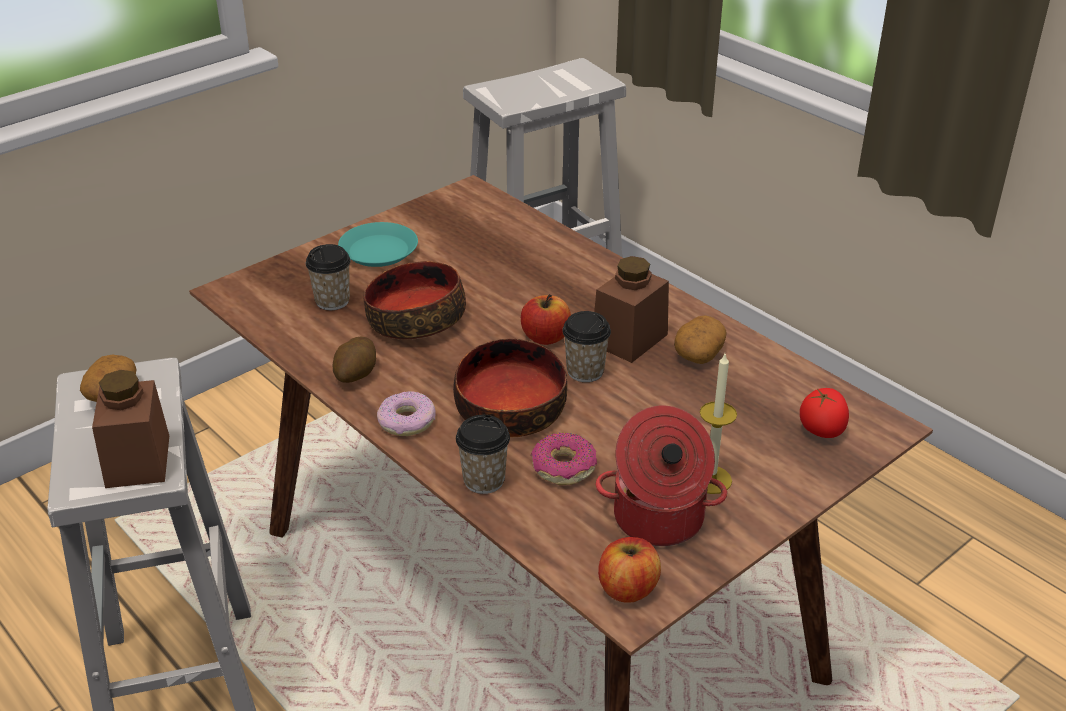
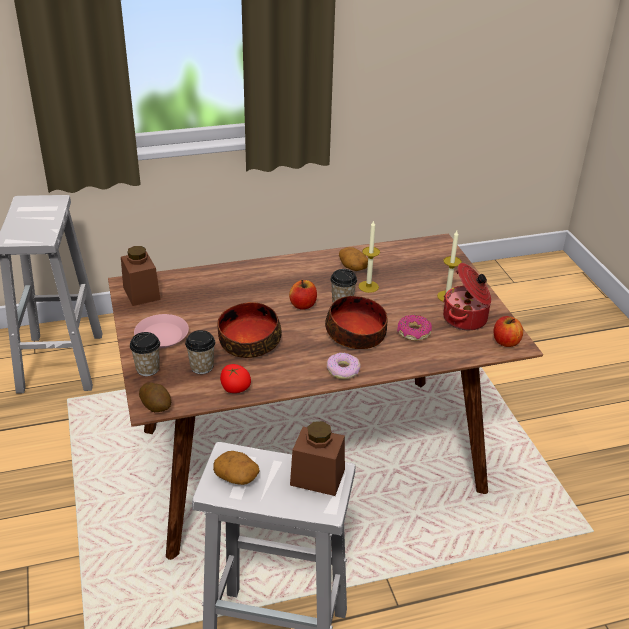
camera: 65 degrees left, 0 degrees up
(356, 375) = (286, 377): potato -> potato (156, 406)
(379, 251) = (162, 335): turquoise plate -> pink plate
(484, 480) = (408, 359): cup -> cup (147, 369)
(629, 339) = (325, 281): brown jar -> brown jar (141, 293)
(656, 384) = (368, 286): none -> candle
(821, 430) = (432, 257): tomato -> tomato (235, 389)

